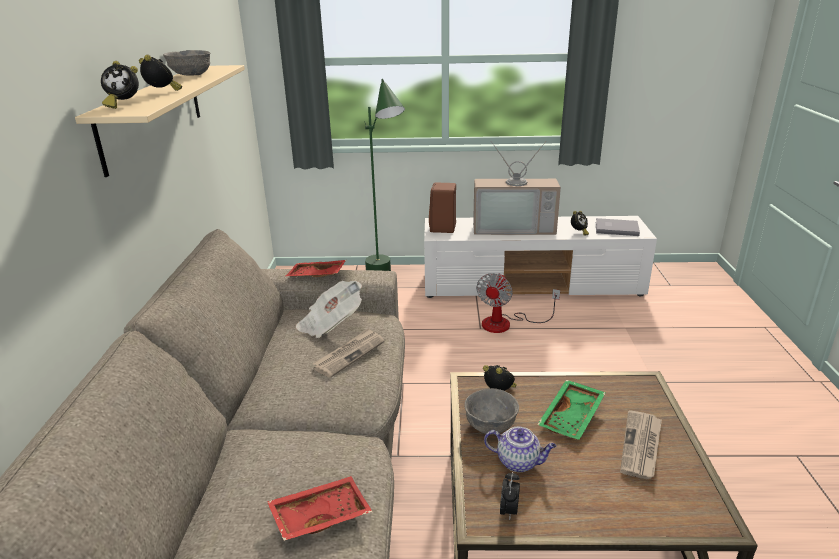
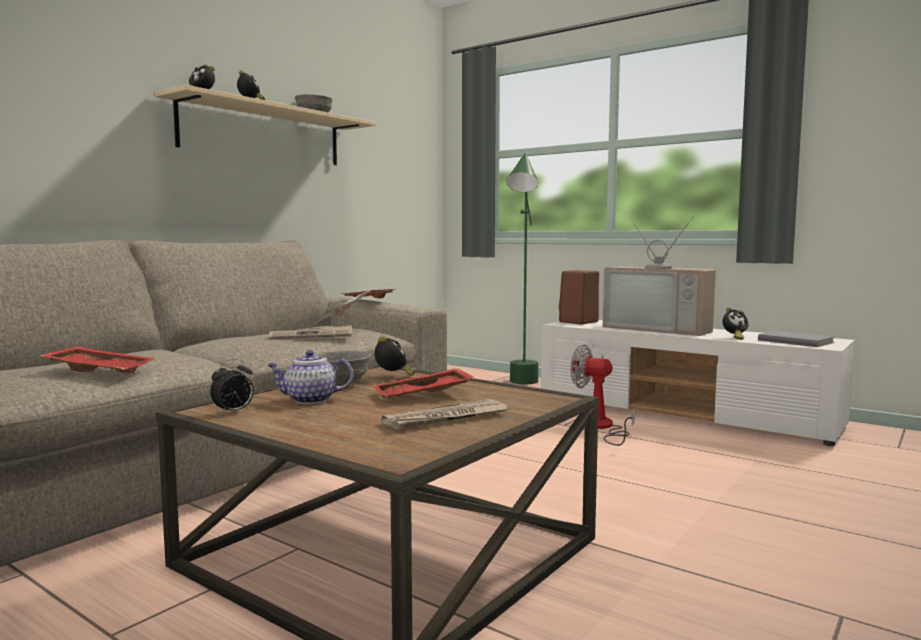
camera: 35 degrees right, 20 degrees down
(506, 323) = (600, 428): fan -> fan turned 60 degrees clockwise
(519, 462) = (310, 400): teapot -> teapot turned 120 degrees clockwise
(572, 417) = (423, 396): green tray -> red tray

